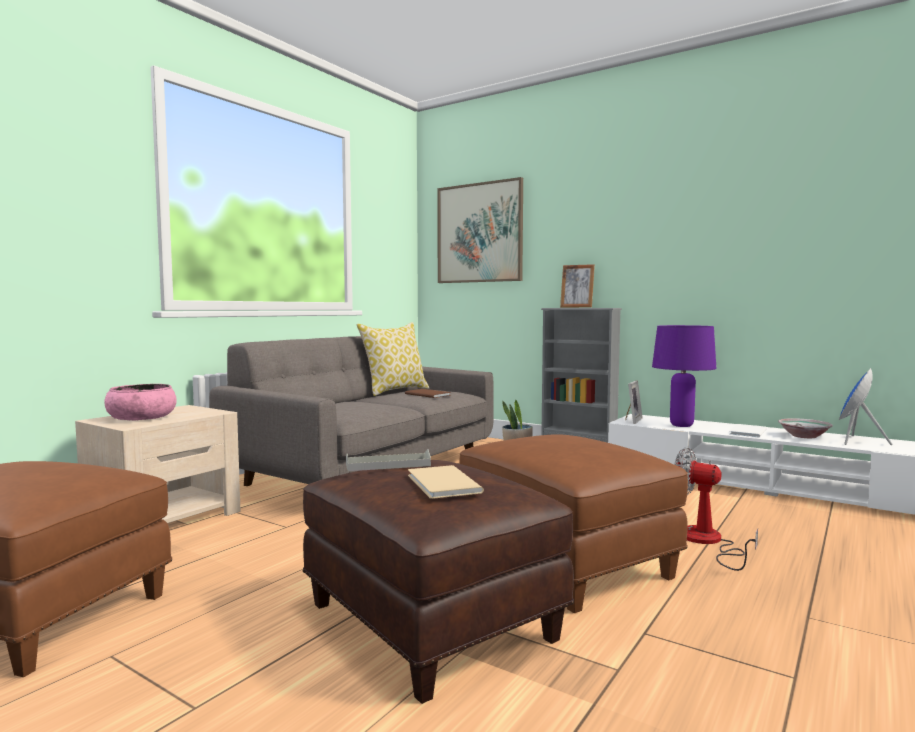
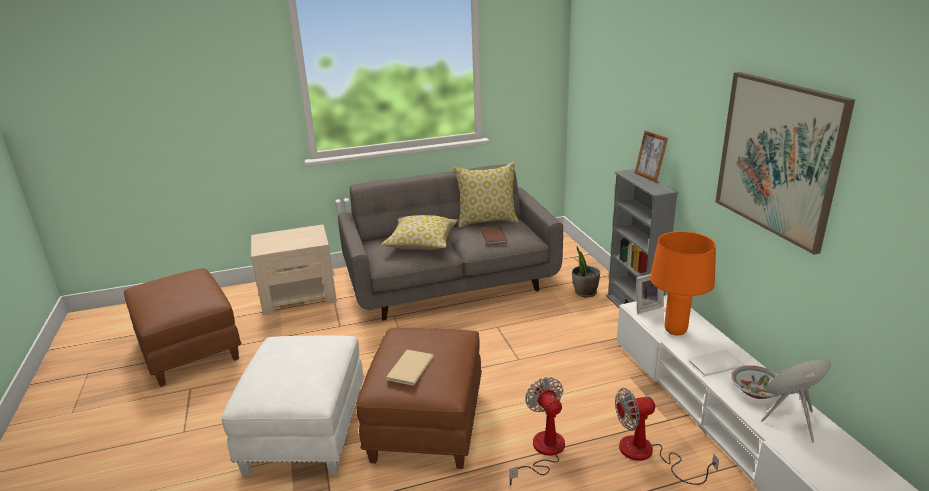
camera: 40 degrees right, 20 degrees up
(142, 417) = (278, 240): pink bowl -> none
(357, 404) = (421, 243): none -> pillow
(388, 465) = (297, 342): grey tray -> none
(433, 621) = (307, 432): brown ottoman -> white ottoman
(442, 484) = (283, 374): beige book -> beige book (408, 369)
(479, 233) = (603, 70): picture -> picture (777, 158)
(682, 425) = (676, 331): purple table lamp -> orange table lamp
(775, 517) = (647, 454): none -> fan

